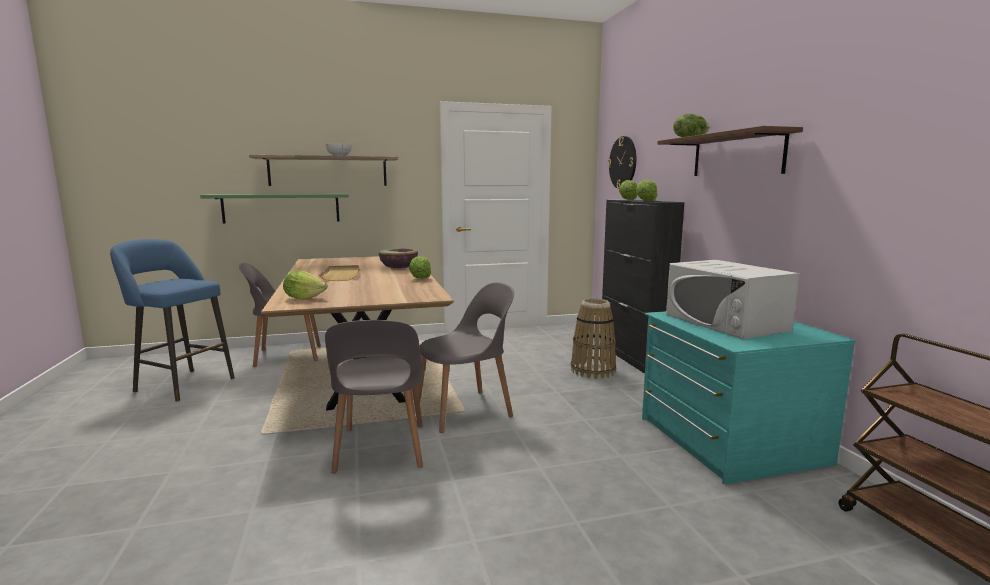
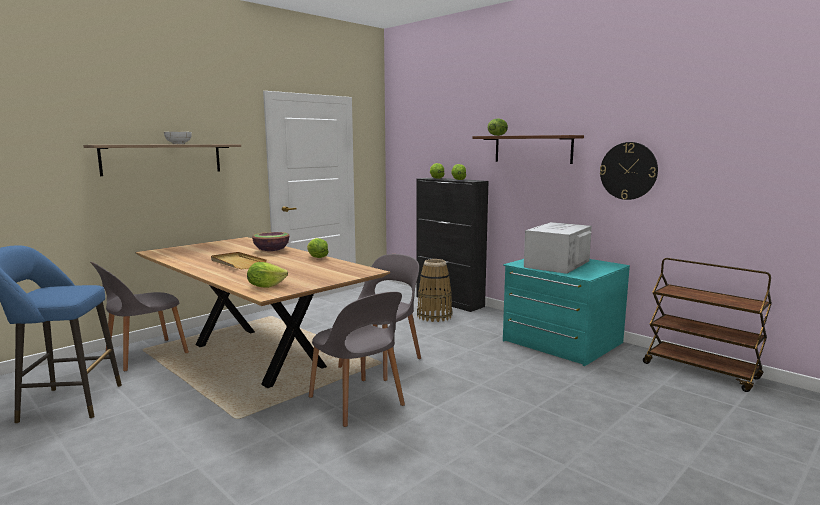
camera: 30 degrees left, 0 degrees up
(281, 208) = (115, 199): green shelf -> none
(623, 162) = (418, 147): wall clock -> wall clock (628, 171)
(725, 322) = (557, 264): white microwave -> white microwave turned 90 degrees clockwise

